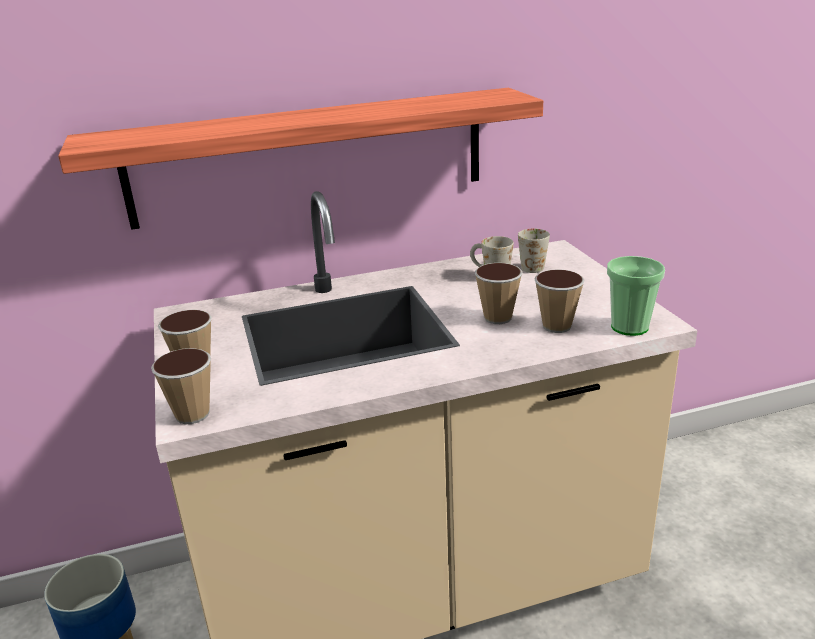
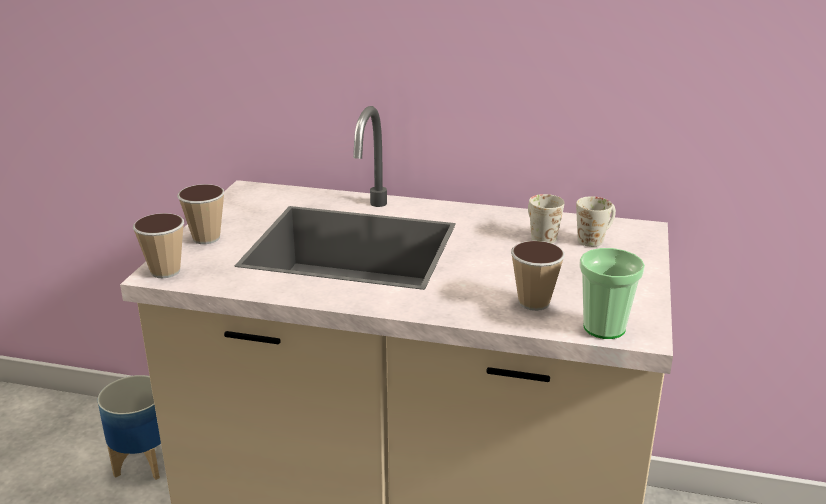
camera: 30 degrees right, 0 degrees up
(309, 157) = (392, 72): shelf -> none
(498, 318) = (490, 276): cup -> none

